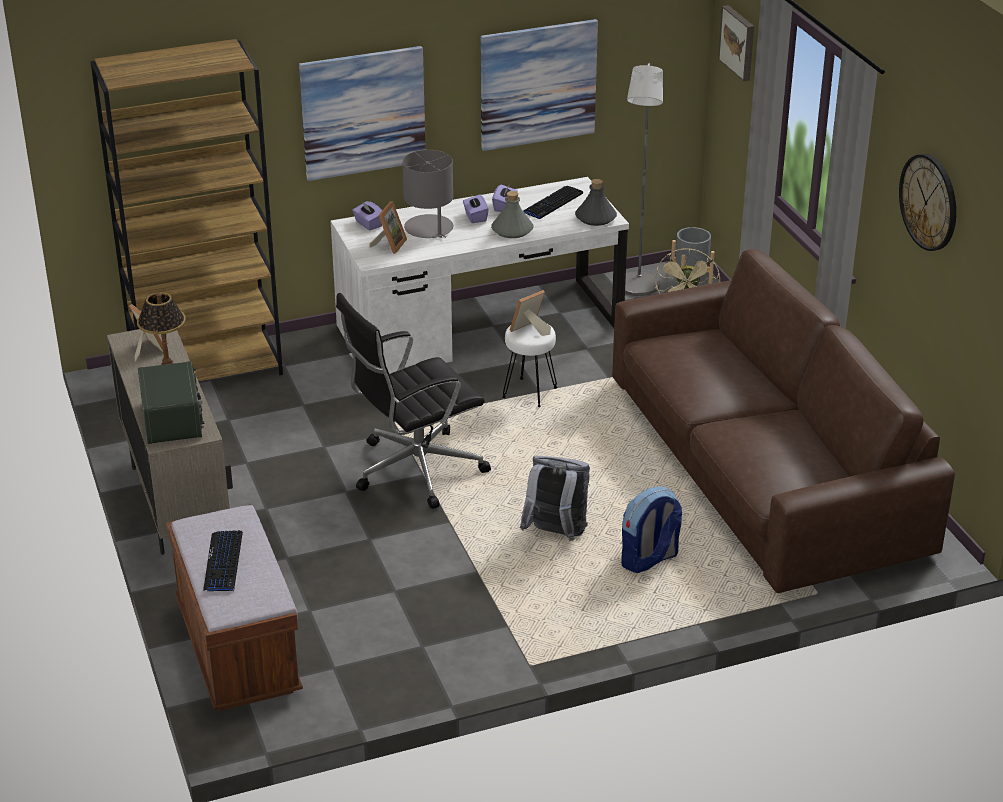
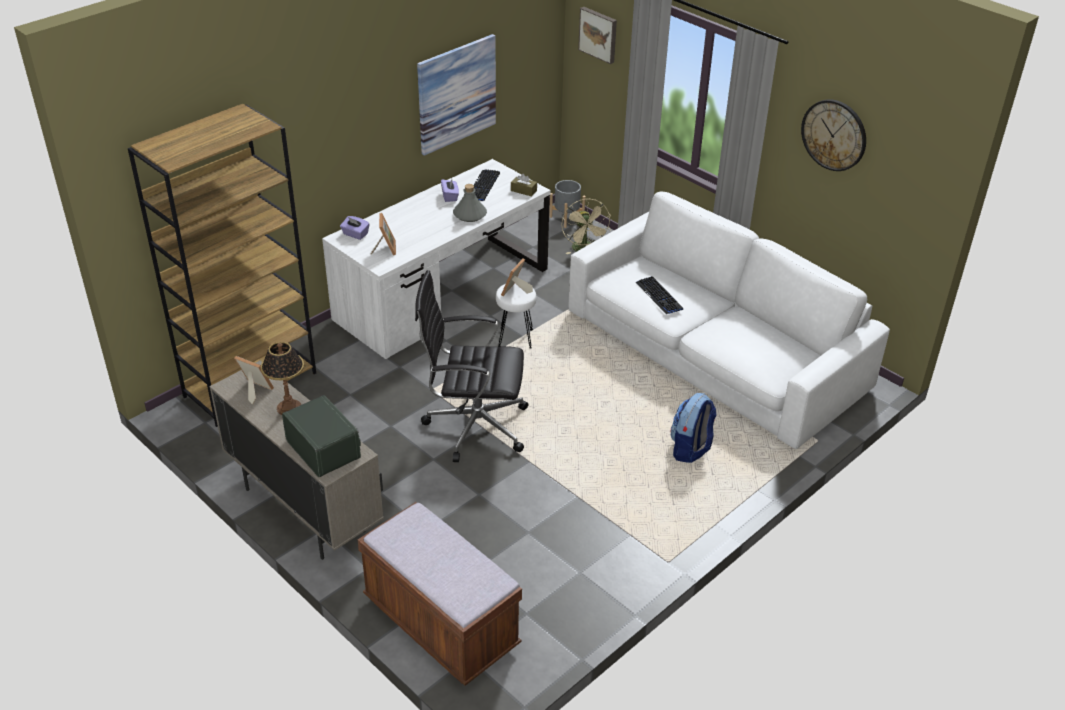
camera: 25 degrees left, 5 degrees up
(223, 562) = (434, 561): keyboard -> keyboard (659, 296)
(363, 112) = (338, 144): picture -> none
(414, 470) = (473, 426): black office chair -> black office chair turned 60 degrees clockwise
(429, 228) = (405, 227): grey table lamp -> none
(475, 217) = (434, 210): purple tissue box -> none
(556, 534) = (612, 448): grey backpack -> none
(596, 217) = (523, 190): grey bottle -> brown tissue box
(637, 289) = (535, 236): grey floor lamp -> none
(762, 464) = (714, 351): brown sofa -> white sofa

